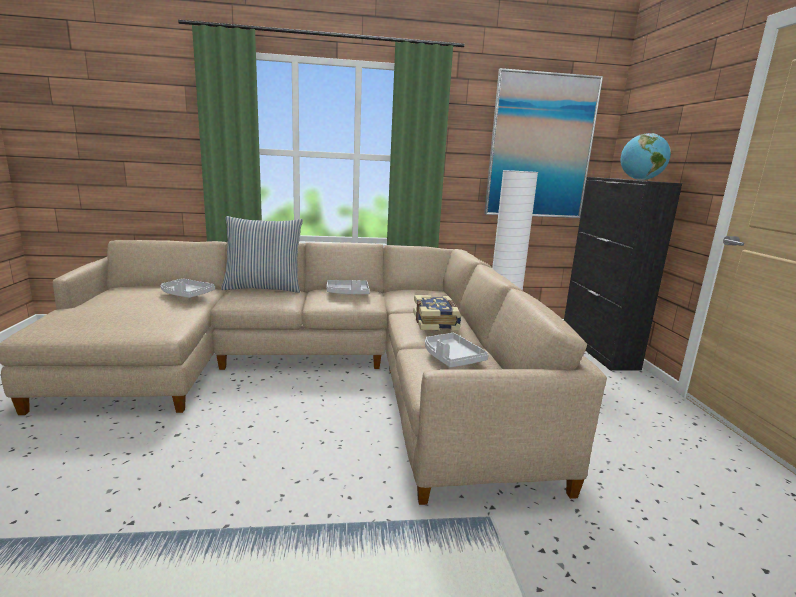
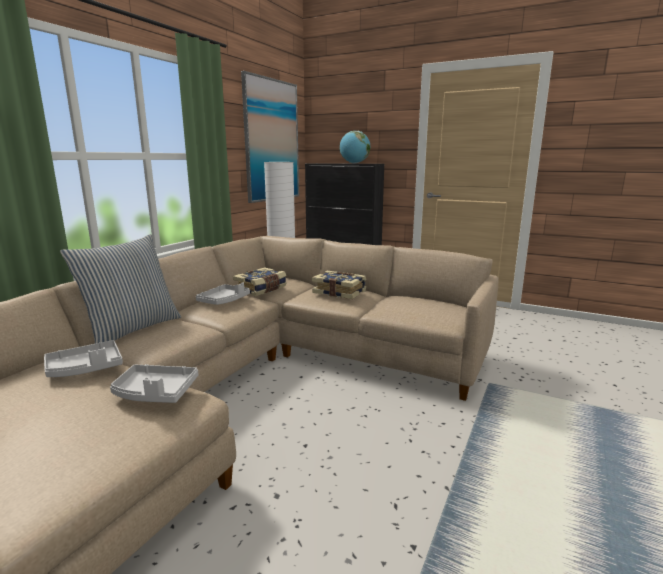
camera: 55 degrees left, 0 degrees up
(396, 297) = (261, 289): none -> book
(451, 358) = (406, 305): grey tray -> grey tray (155, 393)

